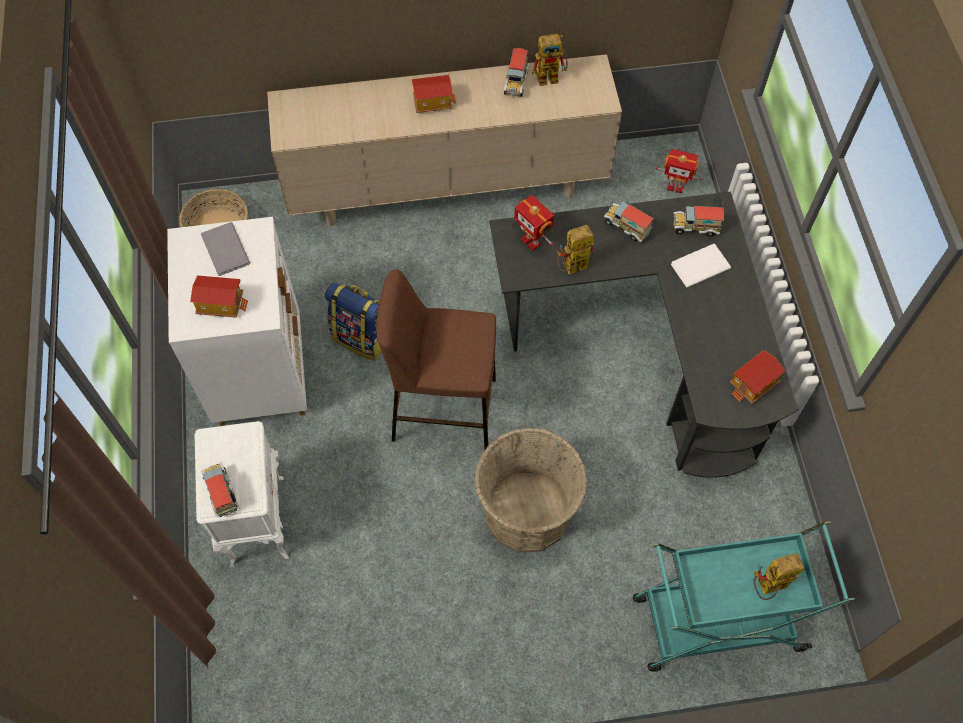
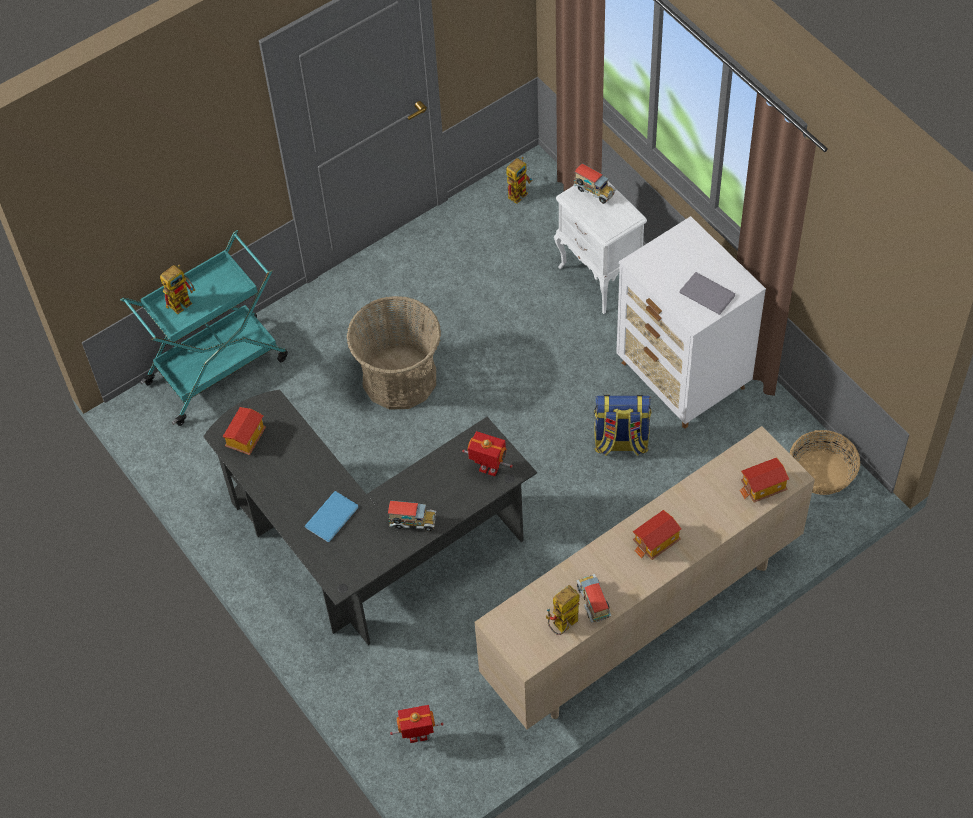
camera: 155 degrees right, 5 degrees down
(221, 304) = (676, 256): toy house -> toy house (763, 487)
(443, 409) = (513, 419): brown stool -> none
(571, 269) = (440, 462): toy robot -> toy robot (519, 192)
(695, 227) = (352, 551): toy truck -> none
(698, 266) = (333, 517): white book -> blue book

